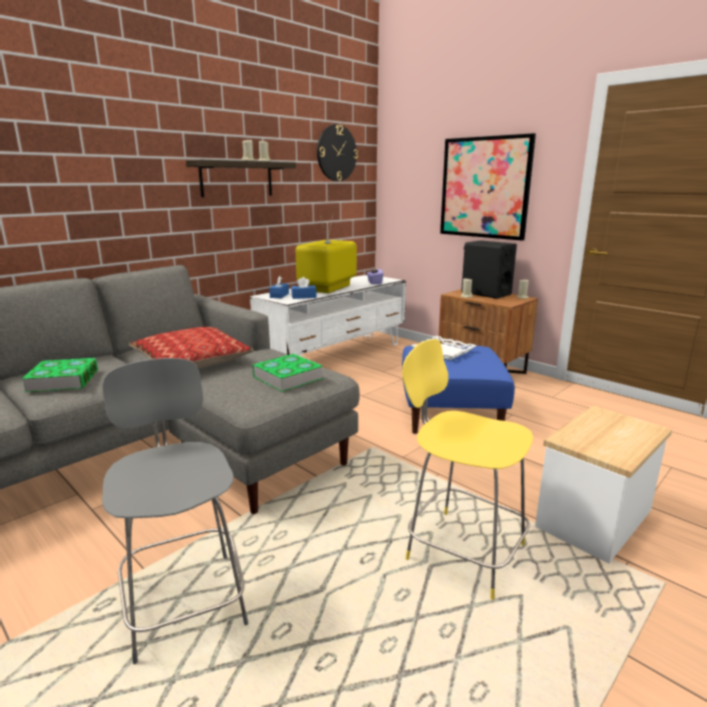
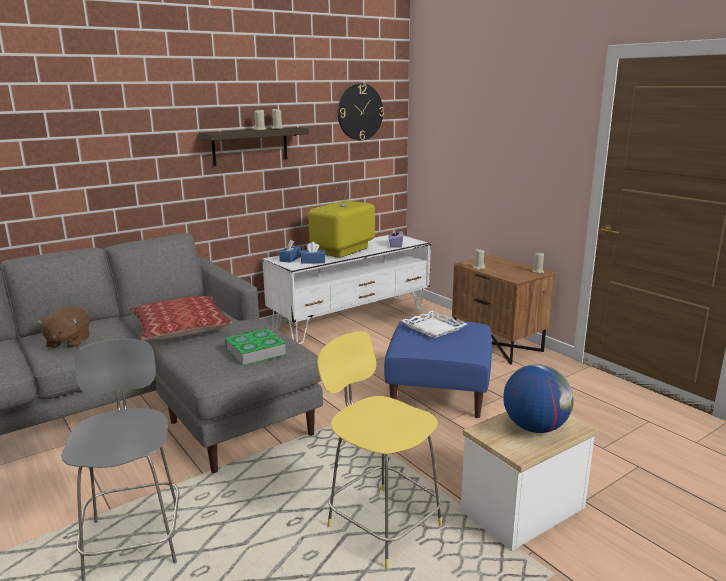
camera: 10 degrees right, 0 degrees up
(63, 380) = (68, 342): book -> brown plush toy
(484, 188) = (506, 153): picture -> none
(485, 293) = (502, 264): black speaker -> none
(612, 432) = (534, 427): none -> globe

